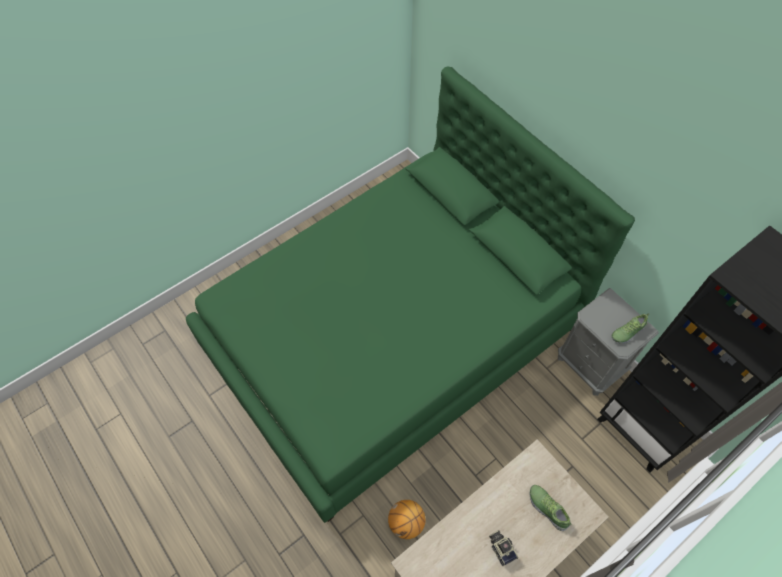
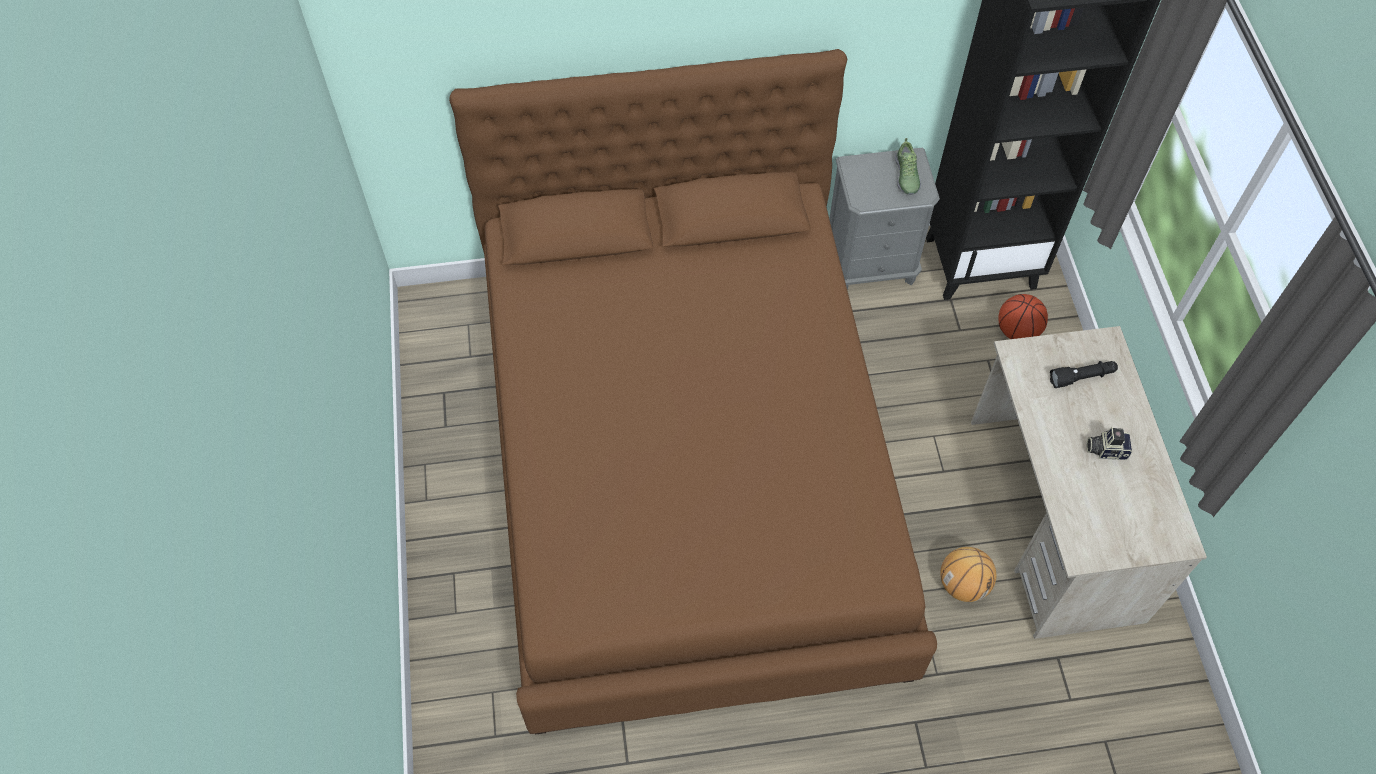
camera: 60 degrees left, 0 degrees up
(392, 336) = (688, 464): green bed -> brown bed
(548, 508) = (1082, 377): shoe -> black flashlight
(607, 475) = (1017, 331): none -> basketball

